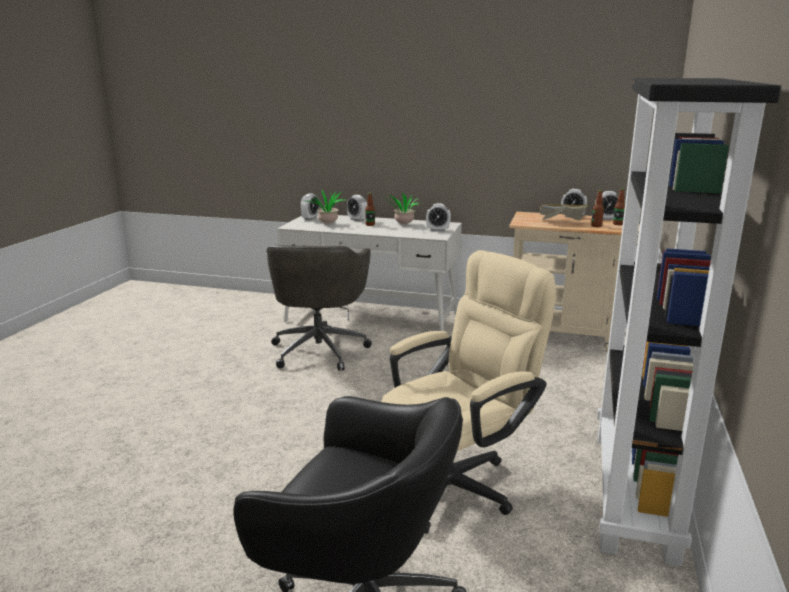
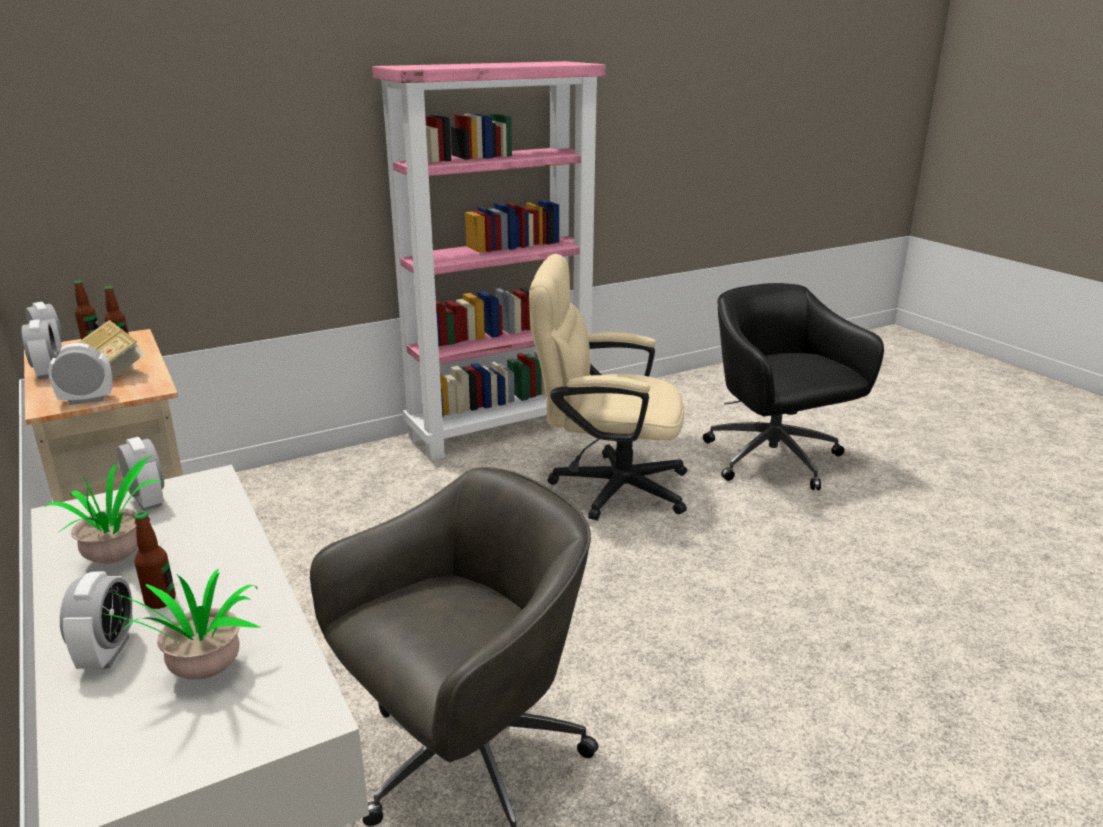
camera: 135 degrees left, 5 degrees up
(310, 218) = (154, 756): alarm clock -> alarm clock (87, 400)
(635, 492) = (501, 429): black bookcase -> pink bookcase

